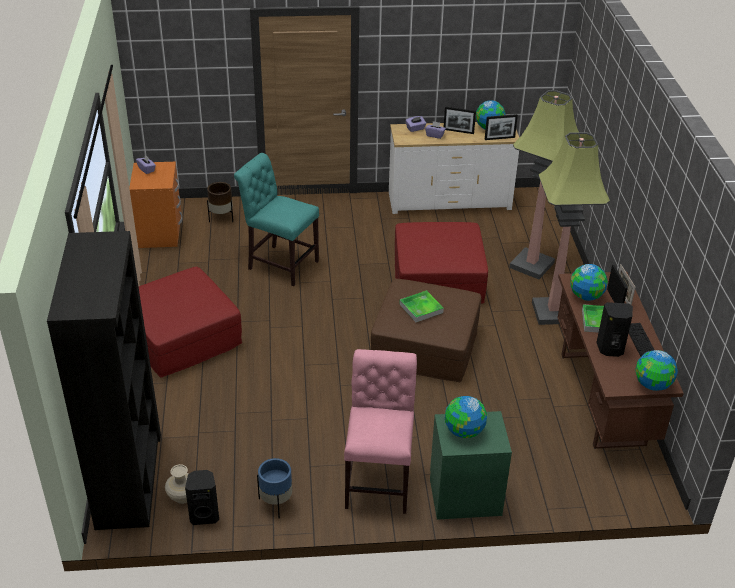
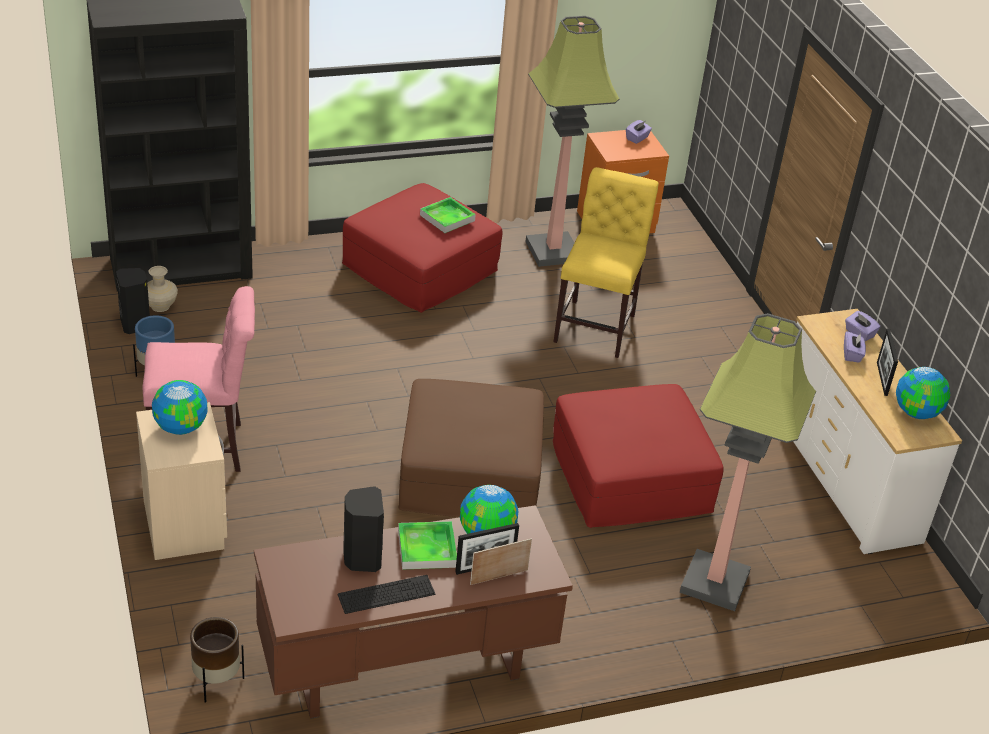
camera: 75 degrees right, 0 degrees up
(221, 218) = (675, 265): brown planter -> brown planter (217, 682)
(280, 263) = (597, 325): turquoise chair -> yellow chair
(421, 308) = (470, 412): tray -> tray (447, 218)
(465, 496) = (186, 524): green nightstand -> beige nightstand
(499, 138) = (889, 425): picture frame -> none
(553, 312) = (598, 610): floor lamp -> floor lamp (553, 252)
(652, 385) = (288, 602): globe -> none

